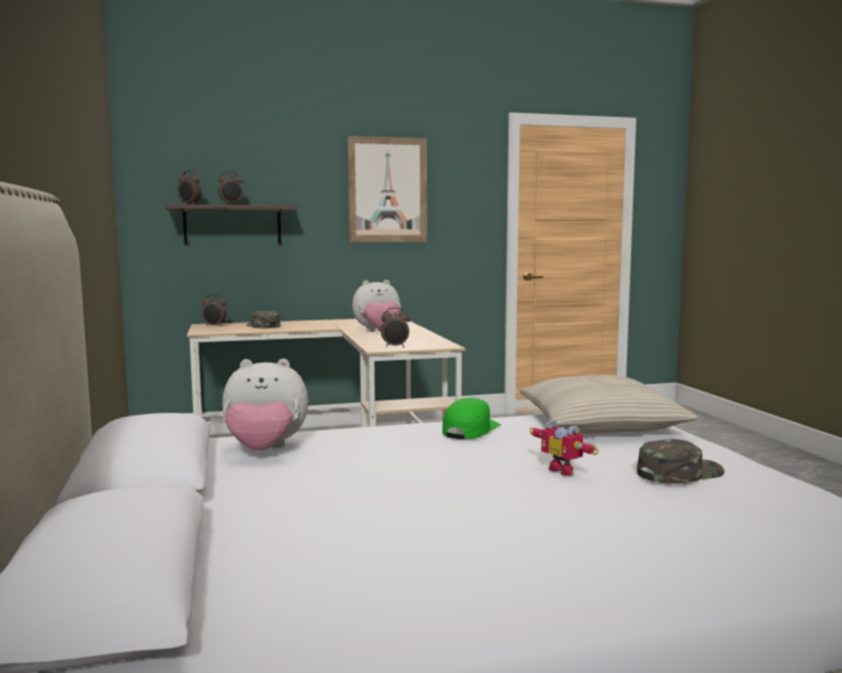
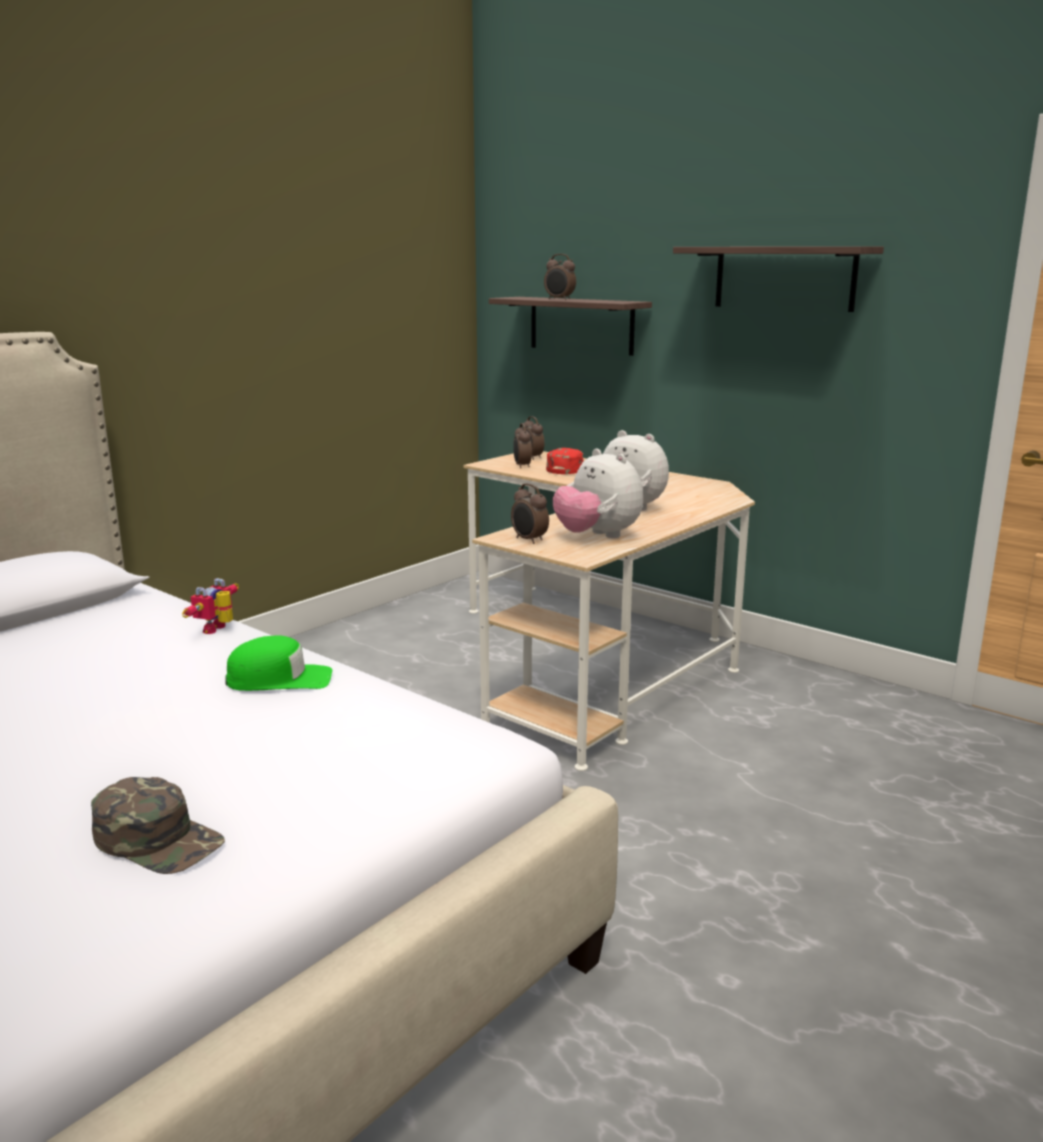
camera: 55 degrees right, 10 degrees up
(190, 204) = (521, 298): alarm clock -> alarm clock (522, 466)
(262, 326) = (567, 469): green cap -> red cap
(265, 450) = (123, 621): plush toy -> plush toy (597, 536)
(387, 190) = (784, 278): picture -> shelf
(565, 470) = (136, 766): toy robot -> toy robot (219, 629)
(600, 424) = (391, 744): beige pillow -> none

